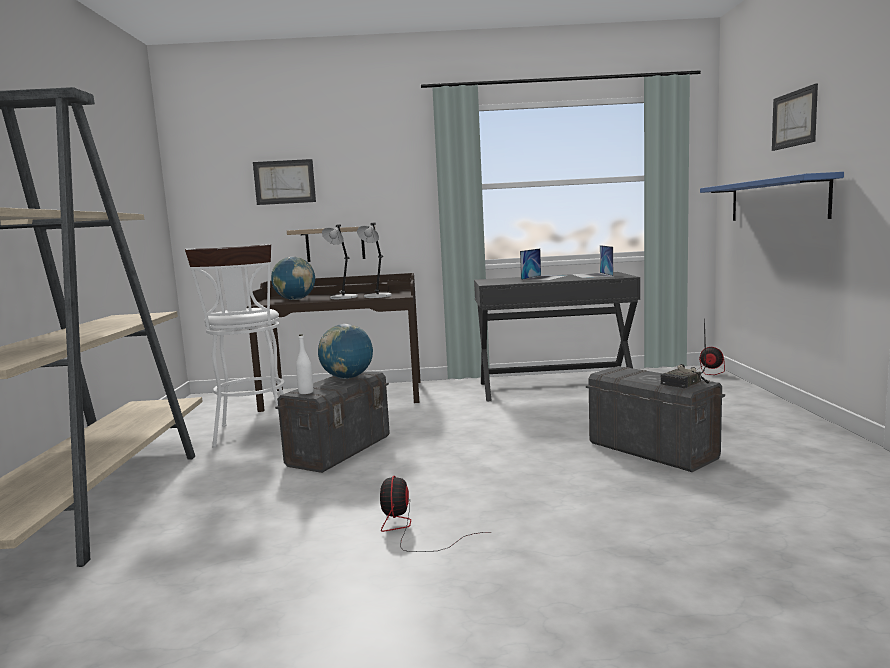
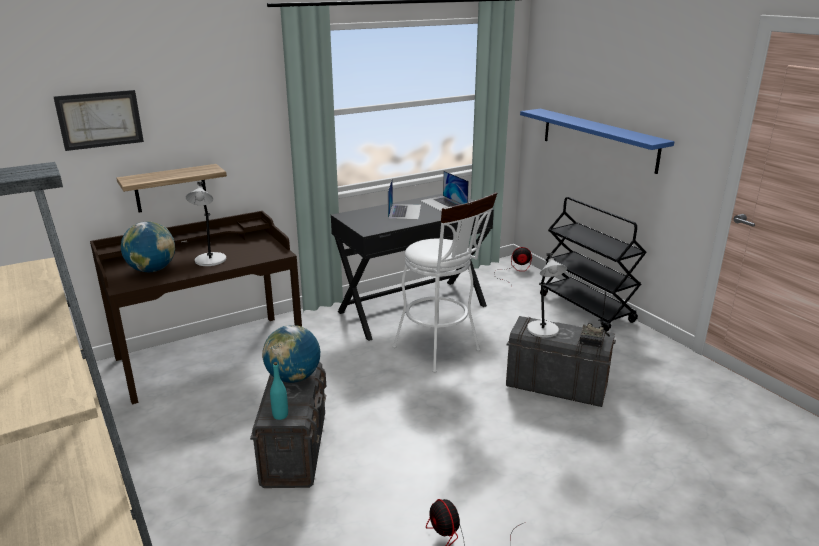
camera: 30 degrees left, 15 degrees up
(253, 434) = (170, 445): white stool -> white stool (441, 351)
(306, 392) = (280, 415): white bottle -> turquoise bottle
(377, 296) = (250, 255): grey table lamp -> grey table lamp (543, 331)
(763, 405) = (587, 309): none -> black cart
(794, 119) = (624, 78): picture -> none

